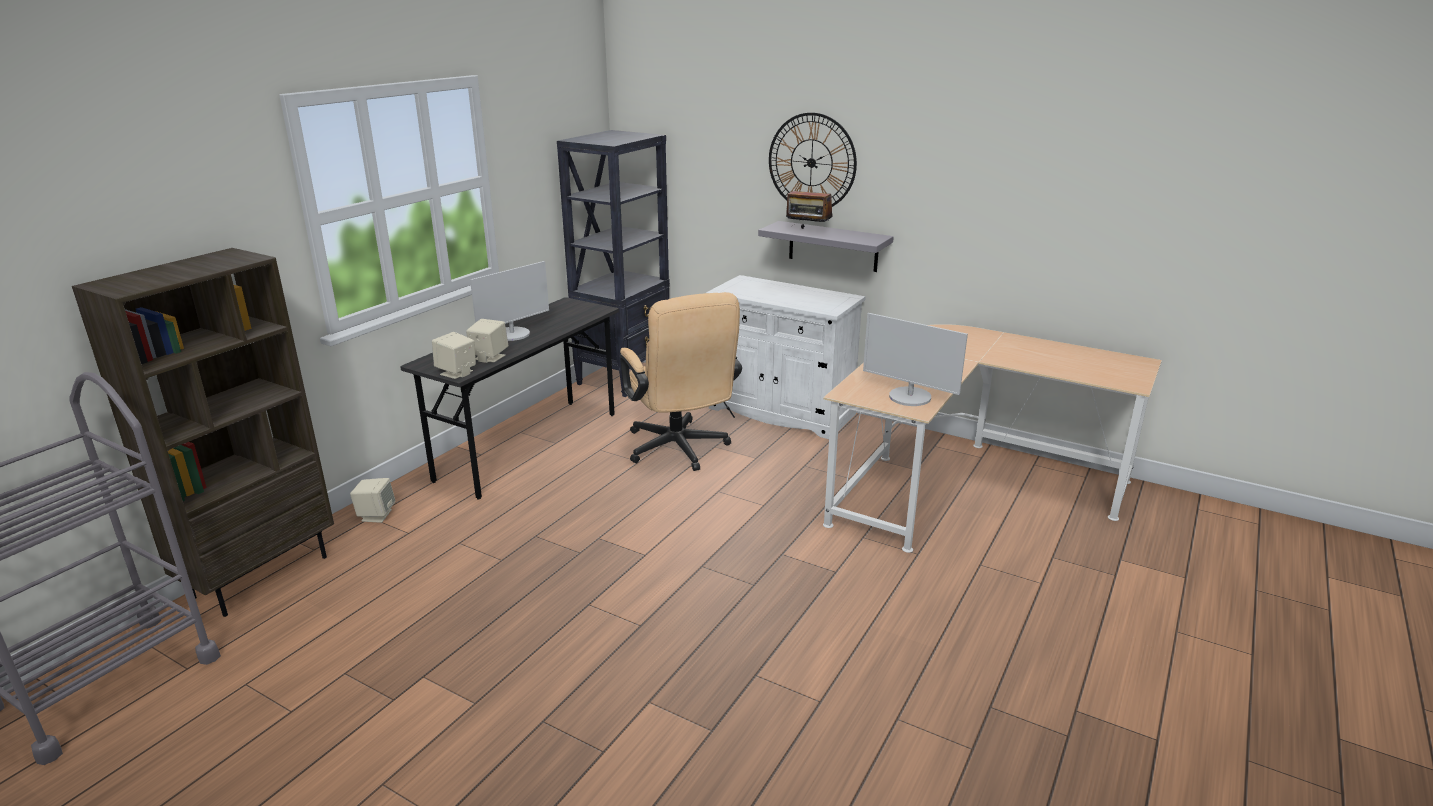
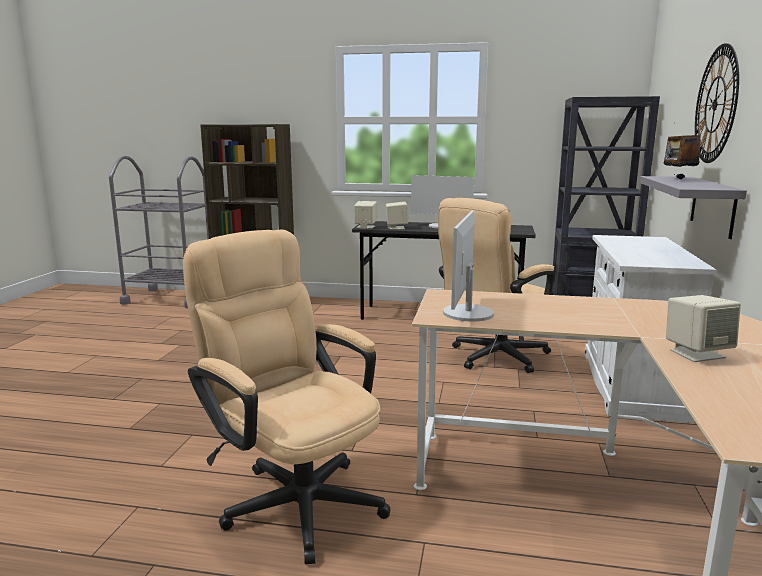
camera: 70 degrees right, 10 degrees down
(376, 515) = (325, 304): beige speaker -> beige speaker (697, 353)
(907, 616) = (294, 497): none -> beige office chair

